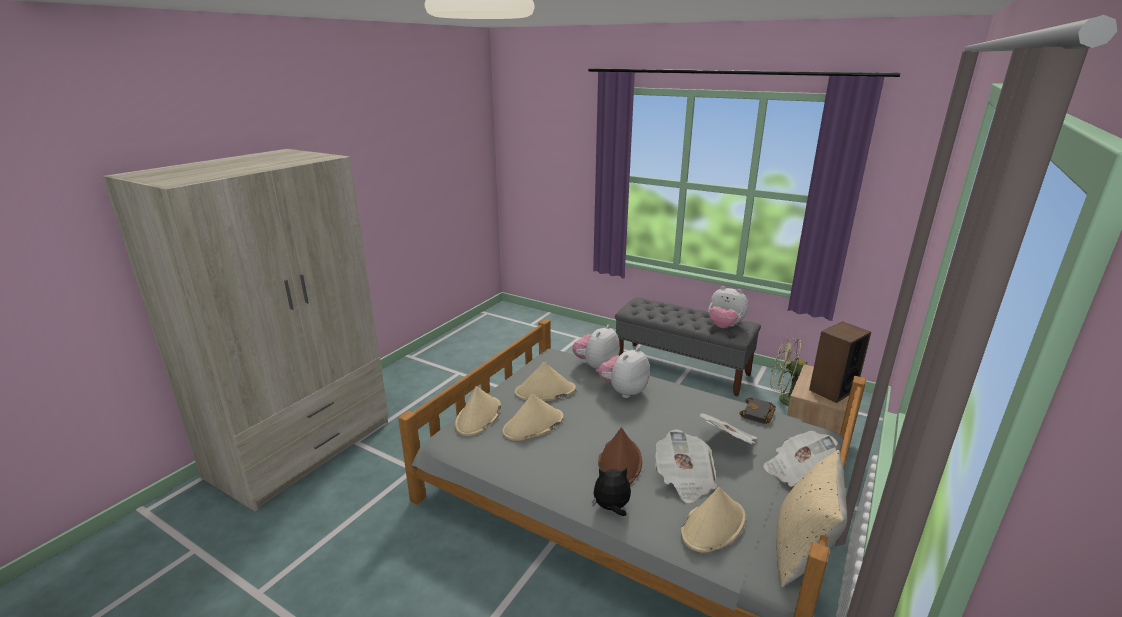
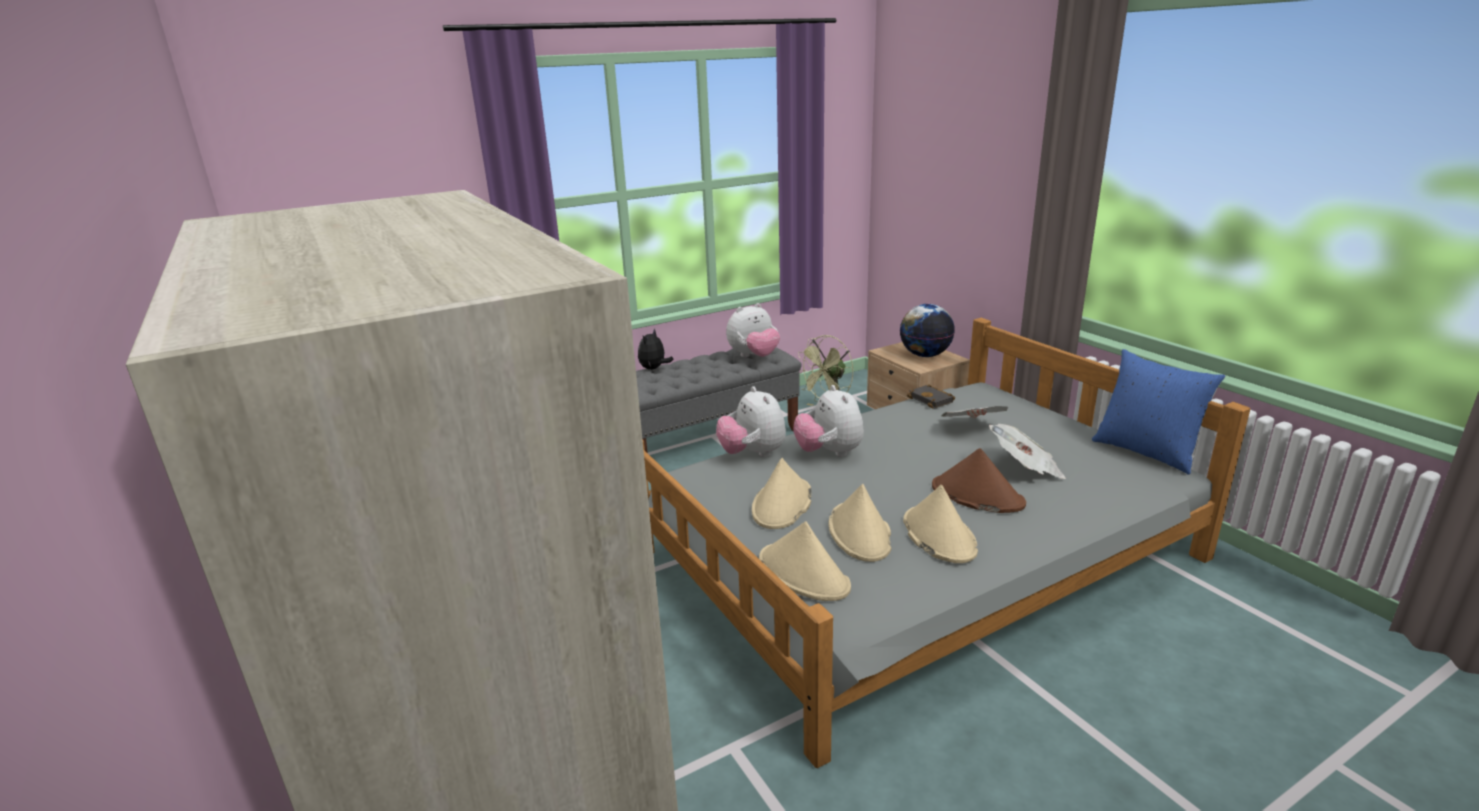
camera: 60 degrees left, 0 degrees up
(611, 508) = (1057, 523): plush toy -> plush toy (654, 368)
(713, 525) = (1104, 476): beige hat -> beige hat (938, 535)
(797, 471) = (1036, 414): newspaper -> none
(801, 553) = (1146, 452): beige pillow -> blue pillow
(832, 390) = (925, 355): speaker -> globe

